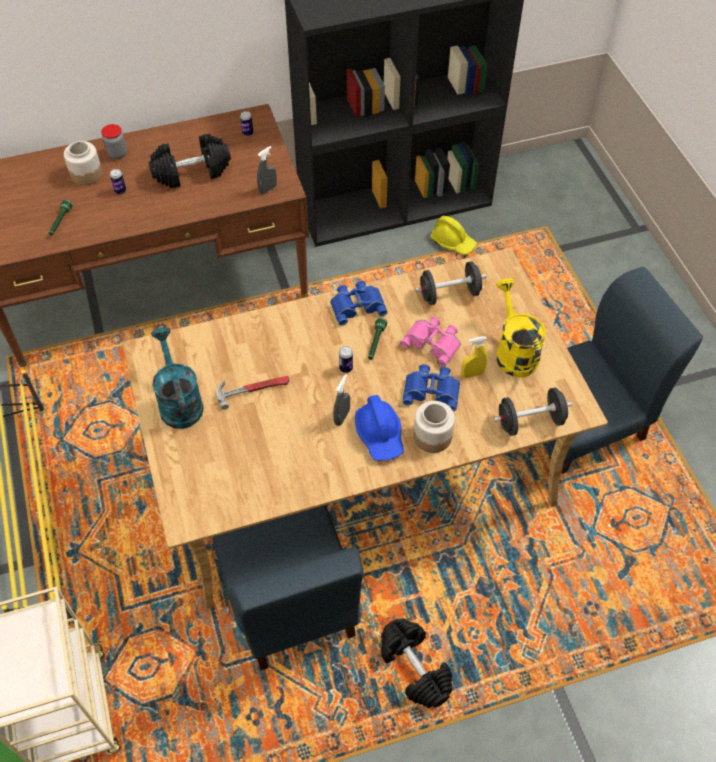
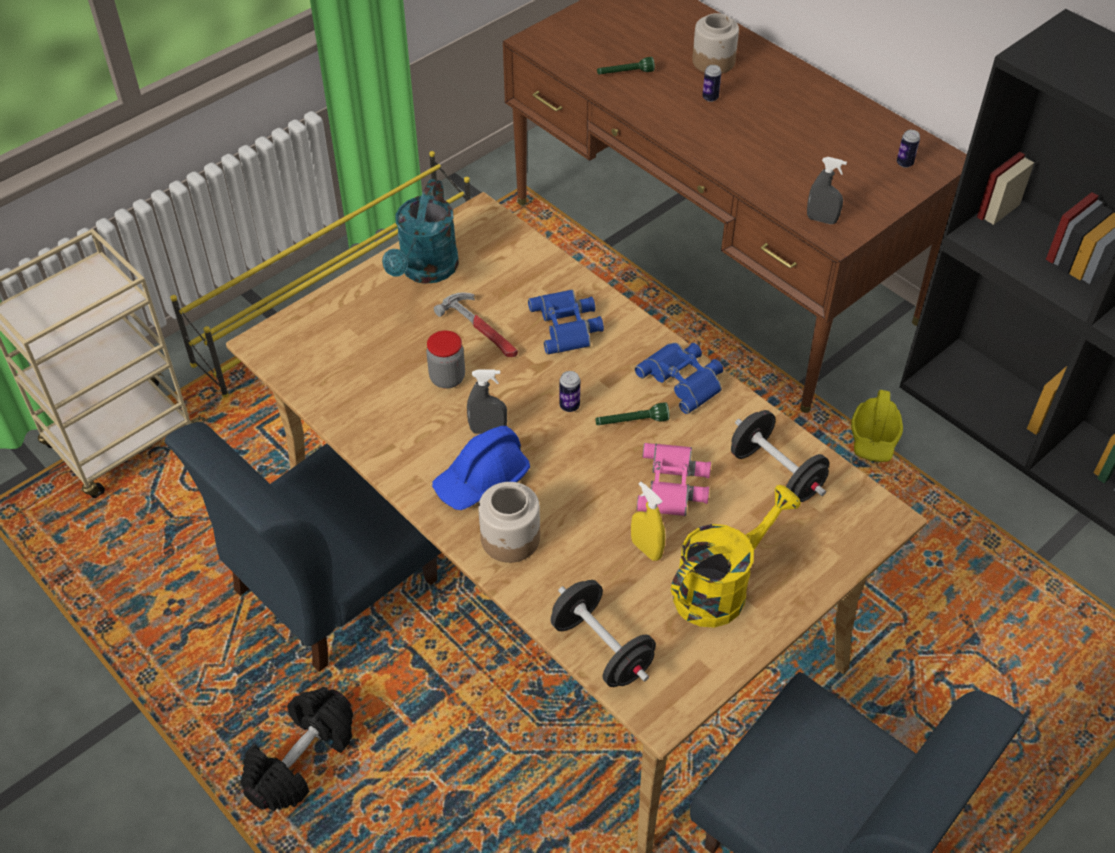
camera: 65 degrees right, 5 degrees down
(117, 154) = (767, 71): jar -> jar (447, 378)
(179, 401) = (426, 271): turquoise watering can -> turquoise watering can turned 150 degrees clockwise
(192, 172) = (792, 142): black dumbbell -> none
(432, 390) = (589, 511): blue binoculars -> blue binoculars (568, 325)
(453, 242) = (1043, 545): yellow hard hat -> yellow hard hat (875, 436)

